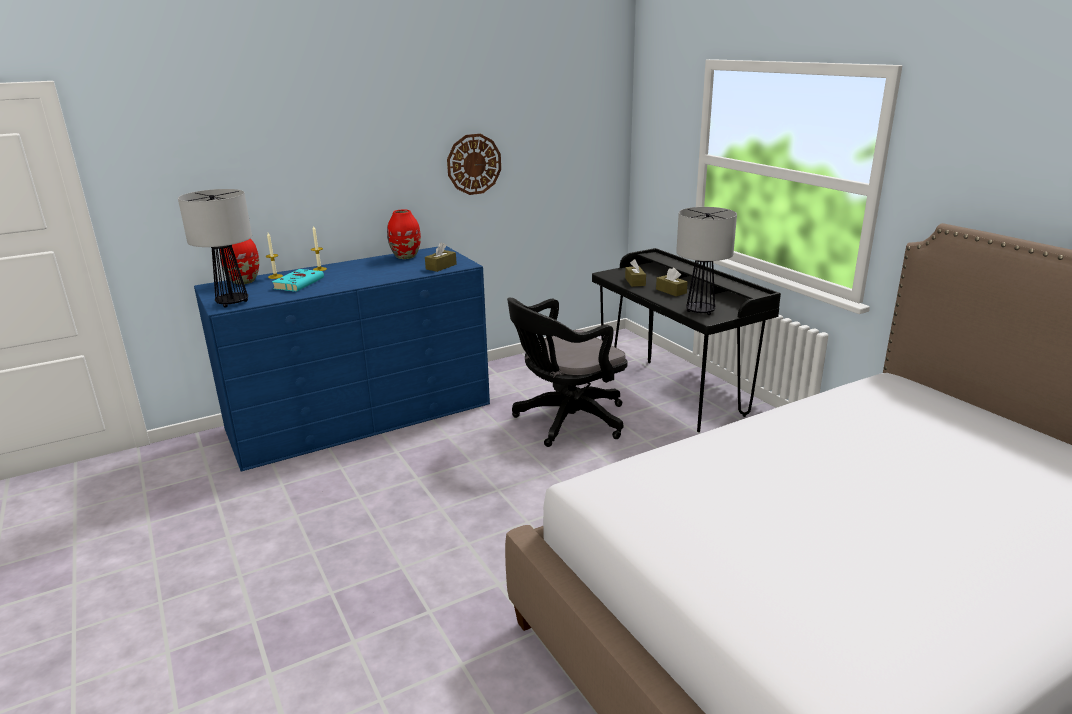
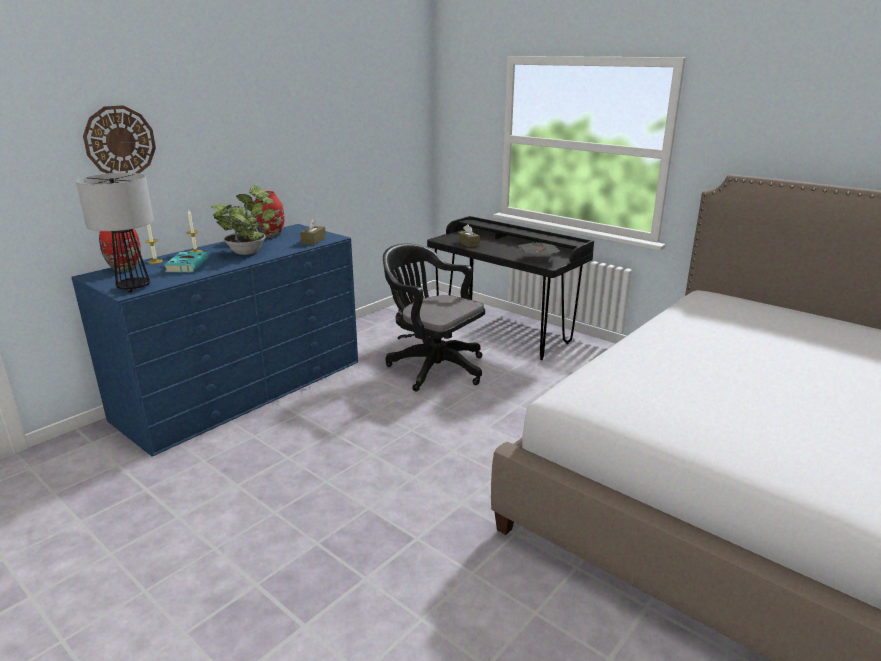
camera: 20 degrees left, 0 degrees up
(367, 273) = (248, 251): none -> potted plant
(474, 164) = (317, 148): wall clock -> wall clock (120, 142)
(566, 421) = (433, 367): black office chair -> black office chair turned 90 degrees clockwise
(671, 291) = (503, 248): brown tissue box -> none
(700, 311) = (538, 260): table lamp -> newspaper

